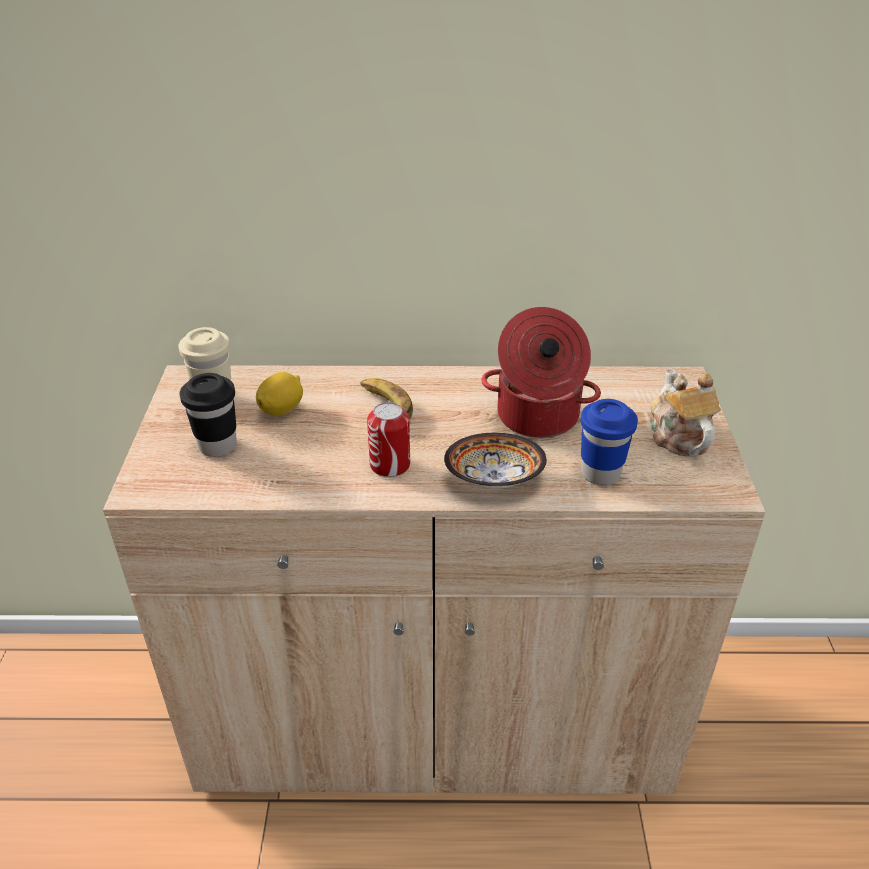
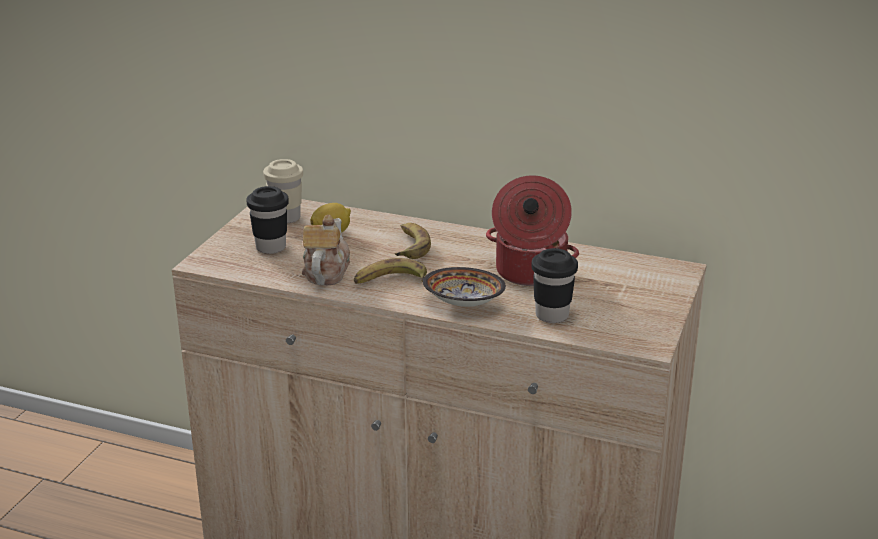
camera: 20 degrees right, 10 degrees down
(390, 465) = (390, 281): can -> banana
(600, 474) = (552, 315): blue cup -> black cup
(677, 436) = (638, 304): teapot -> teapot (326, 272)

